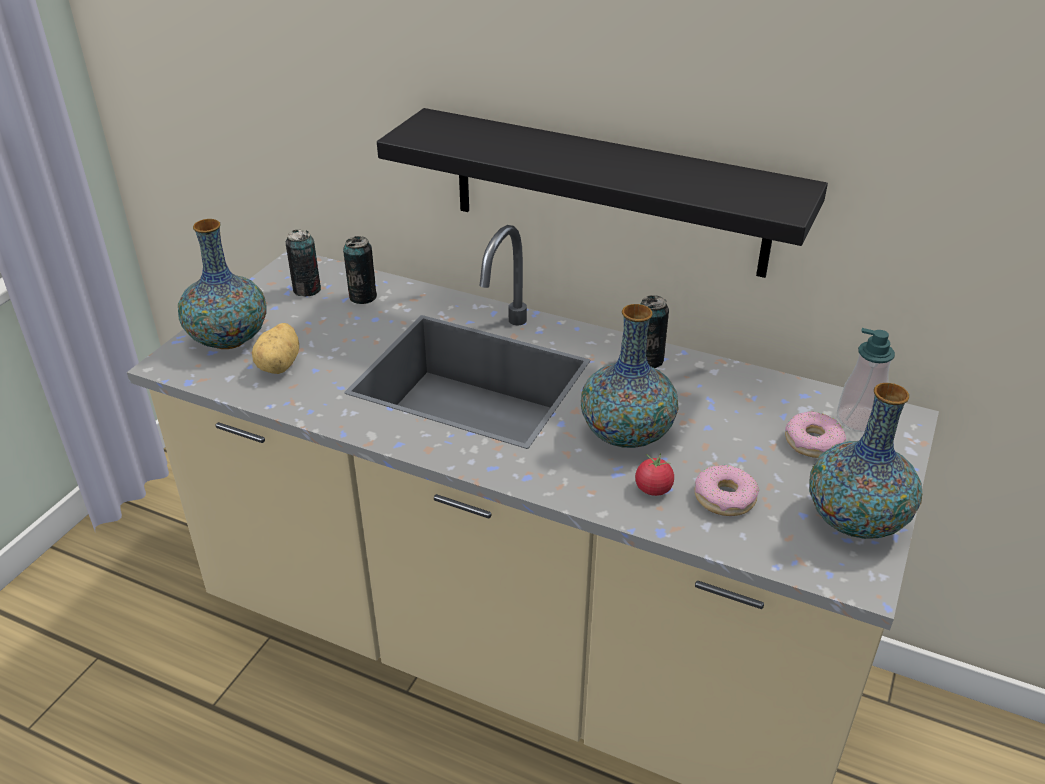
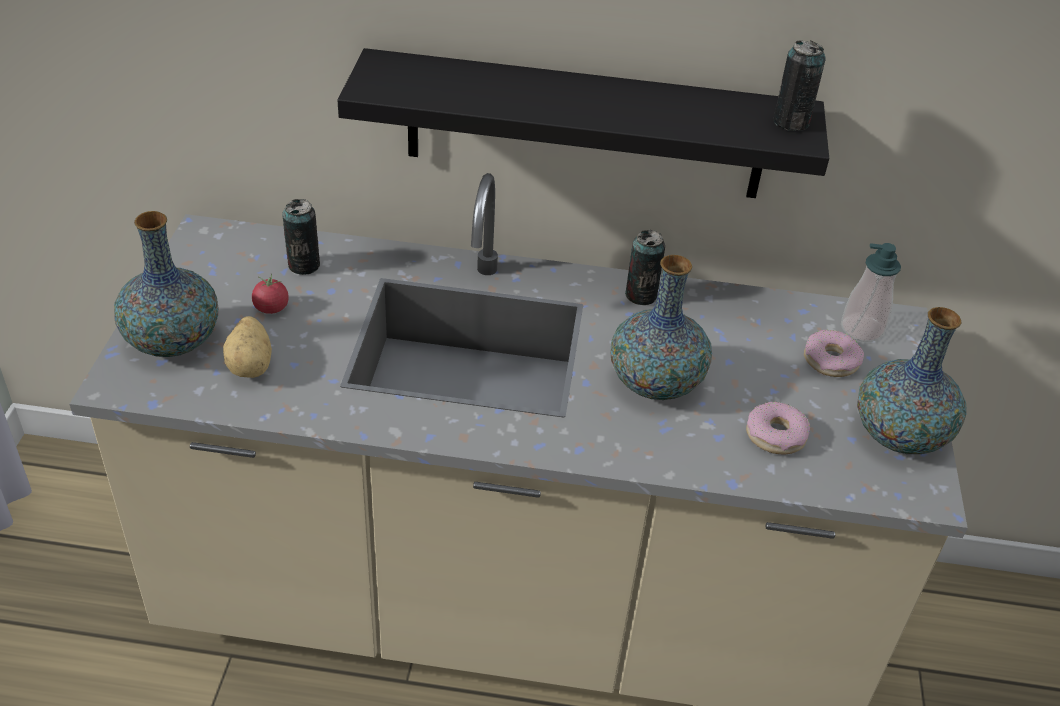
camera: 20 degrees left, 5 degrees up
(307, 290) = (234, 265): can -> can (791, 122)
(653, 489) = (706, 438): tomato -> tomato (271, 308)

